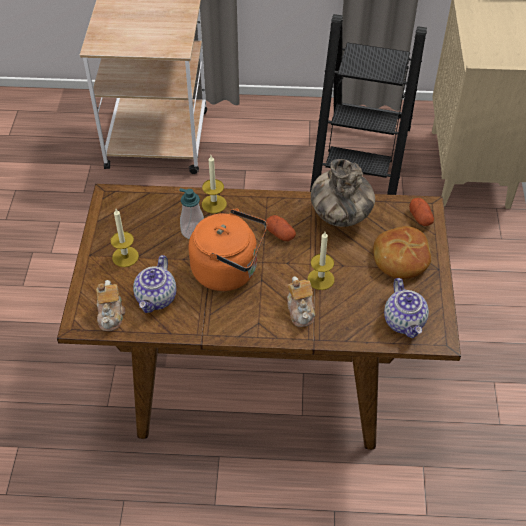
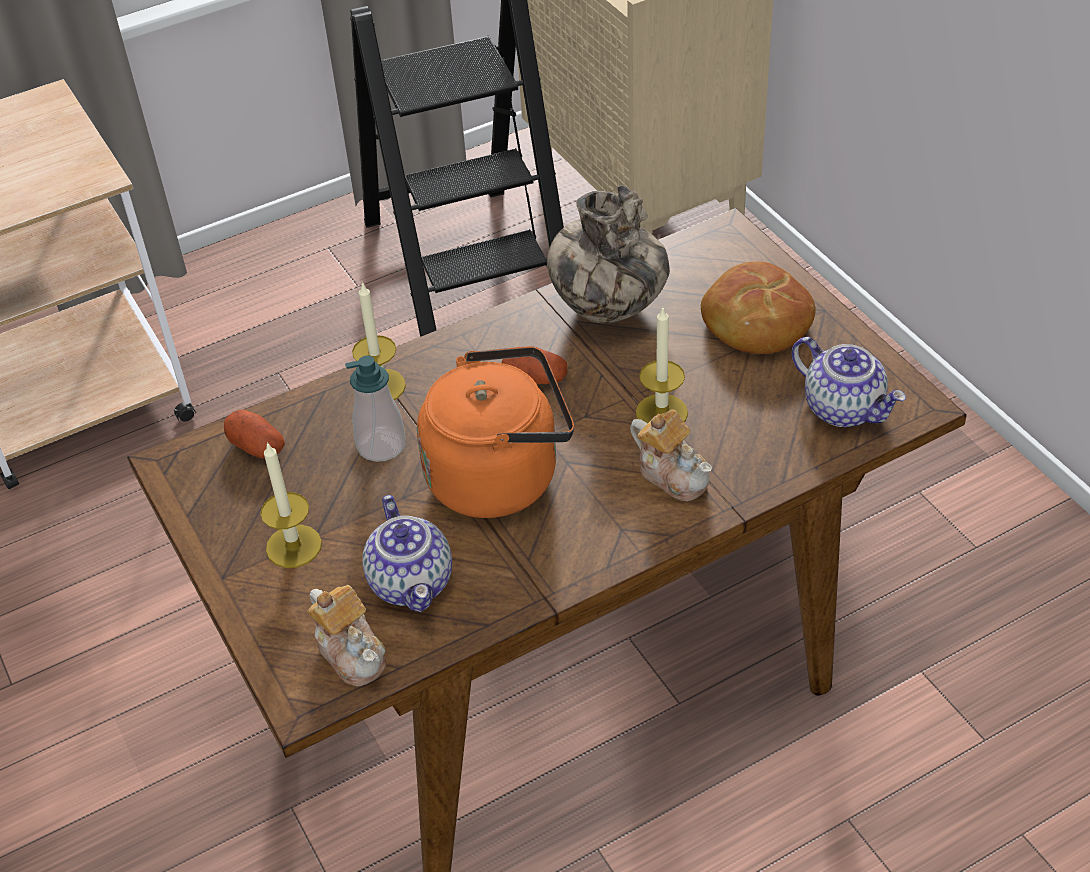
camera: 30 degrees left, 5 degrees down
(420, 218) = (732, 251): potato -> potato (257, 446)

